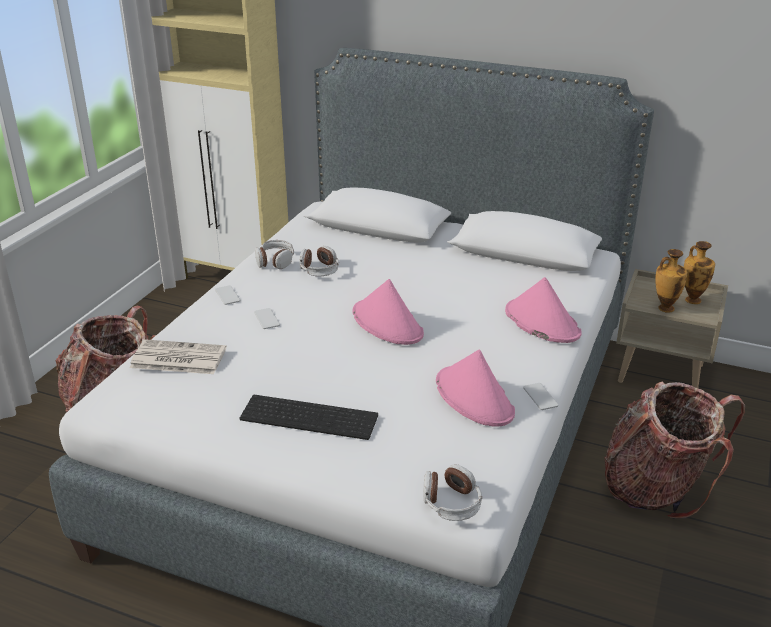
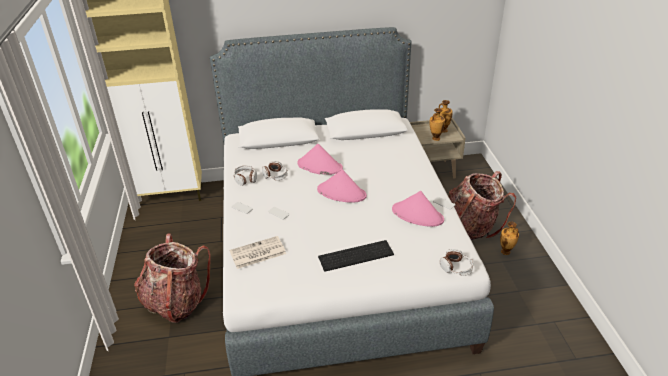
camera: 30 degrees left, 5 degrees up
(541, 322) = (409, 166): pink hat -> pink hat (319, 166)
(686, 556) = (506, 252): none -> vase

